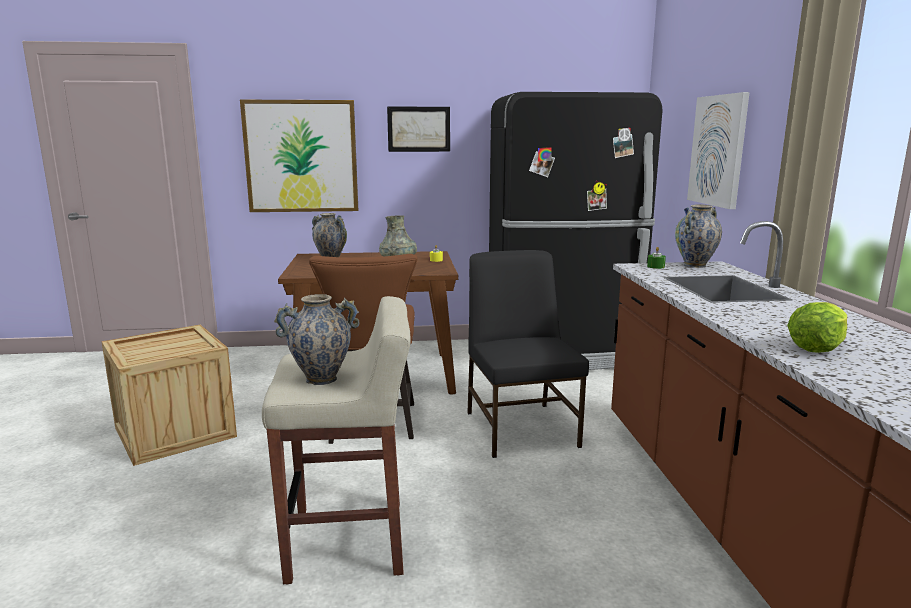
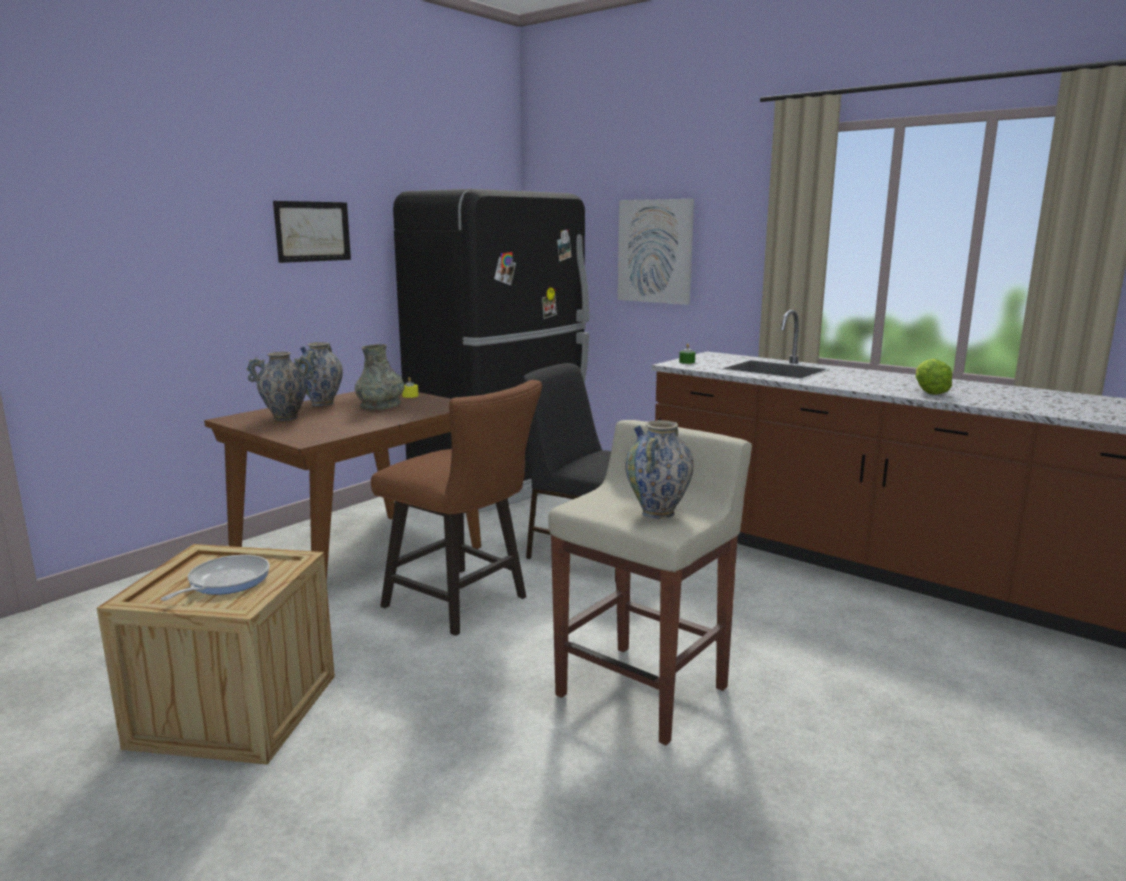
camera: 45 degrees left, 0 degrees up
(164, 348) = (225, 582): none -> frying pan
(301, 156) = (160, 275): picture -> none
(694, 265) = (705, 357): vase -> vase (322, 403)

